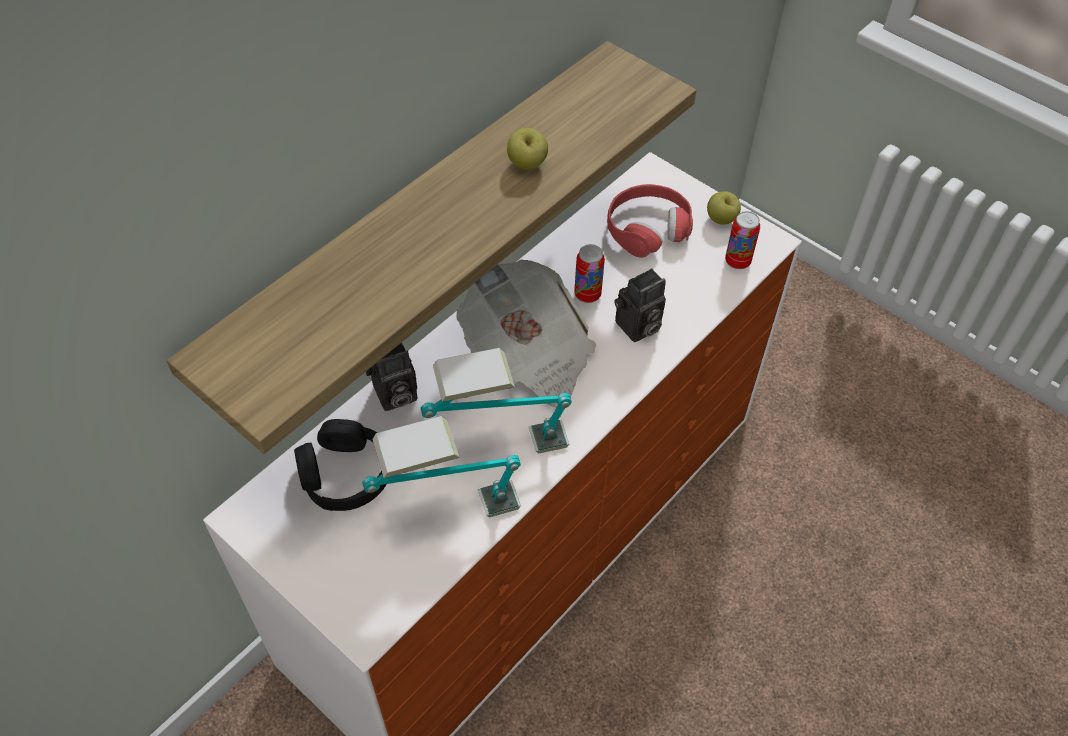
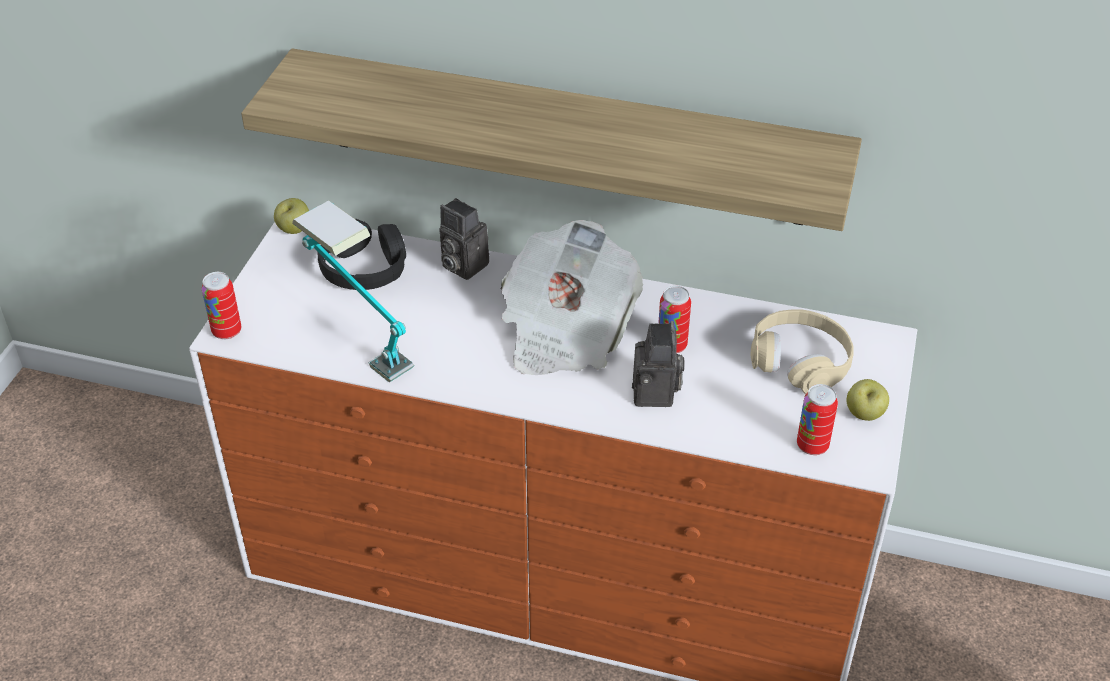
camera: 65 degrees right, 10 degrees down
(362, 627) = (227, 331): none -> can
(499, 448) = (447, 348): table lamp -> none
(527, 164) = (635, 142): apple -> apple (294, 230)
(637, 328) = (656, 395): camera -> camera turned 120 degrees counterclockwise
(647, 228) = (800, 361): red headphones -> beige headphones

